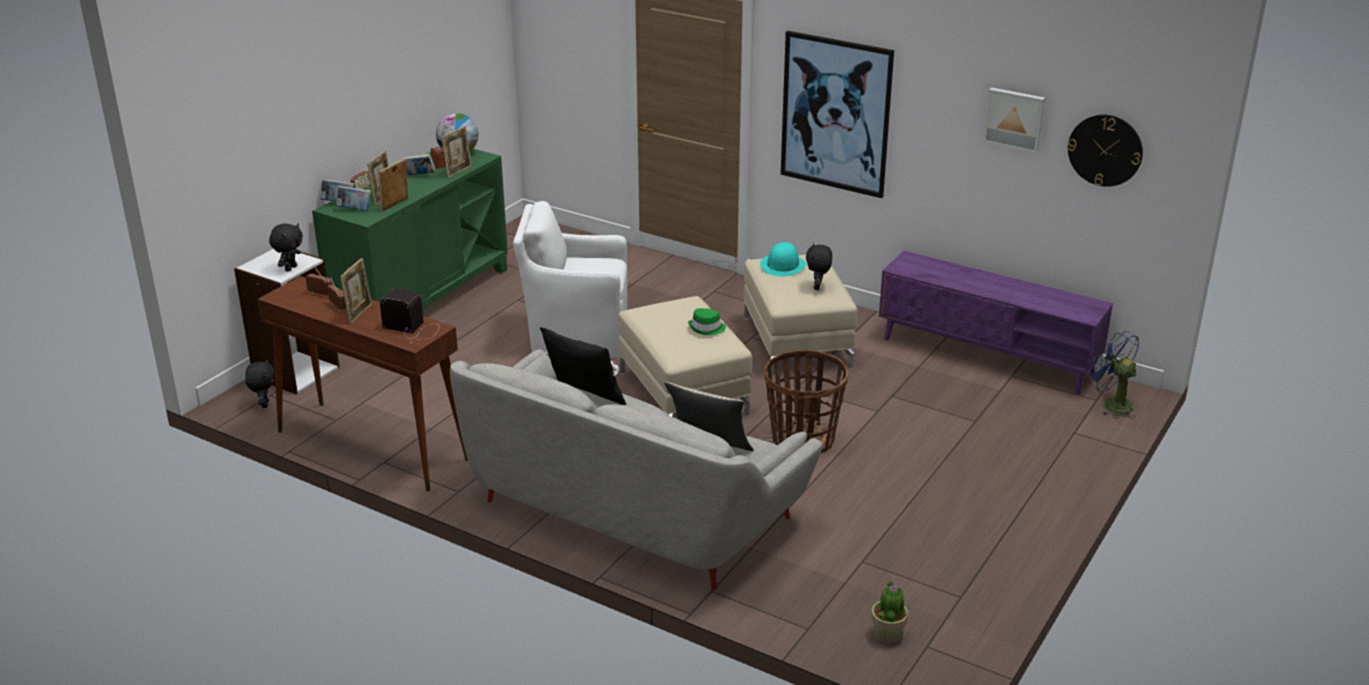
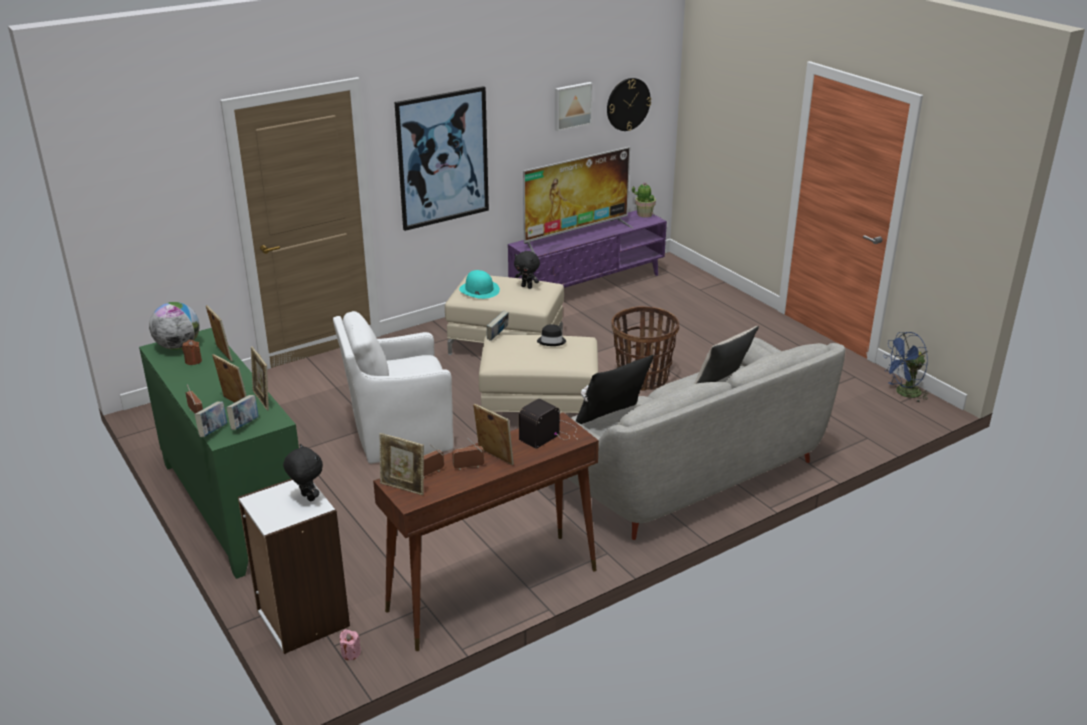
camera: 65 degrees left, 0 degrees up
(264, 404) = (350, 653): black plush toy -> pink candle
(294, 289) = (403, 488): none -> picture frame
(419, 176) = (204, 375): book -> book (497, 336)
(576, 336) = (398, 435): white armchair -> white armchair turned 45 degrees clockwise
(707, 328) = (551, 341): green hat -> black hat
(888, 634) = (883, 411): potted plant -> potted plant (644, 214)
(975, 281) = (576, 235): none -> television
(1111, 404) = (676, 269): blue fan -> blue fan (904, 393)

